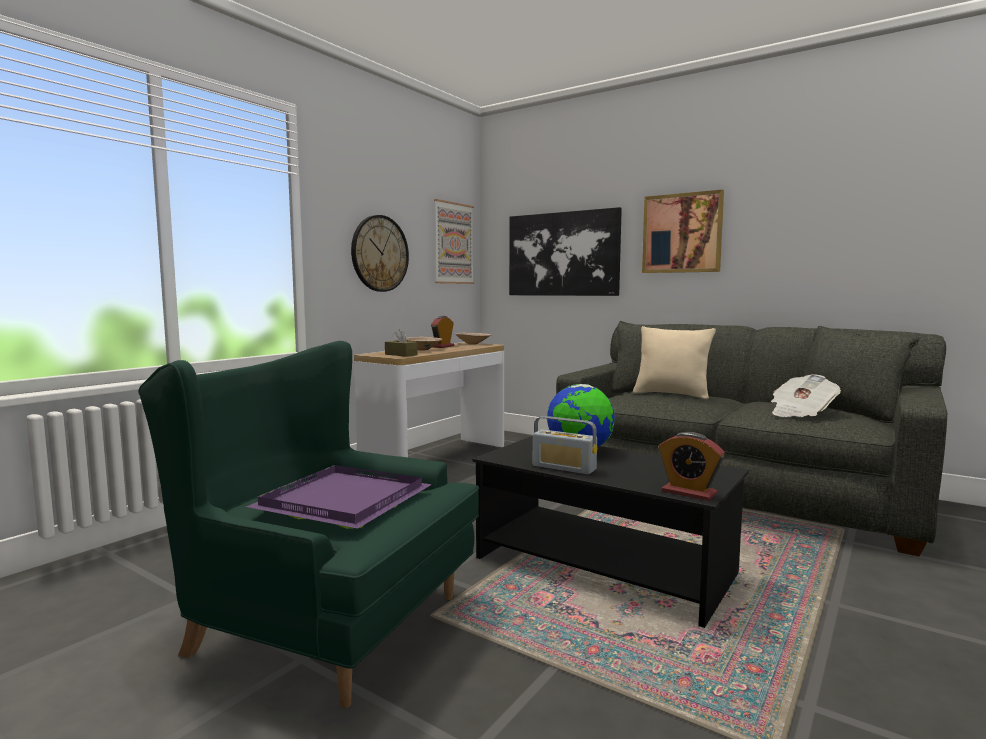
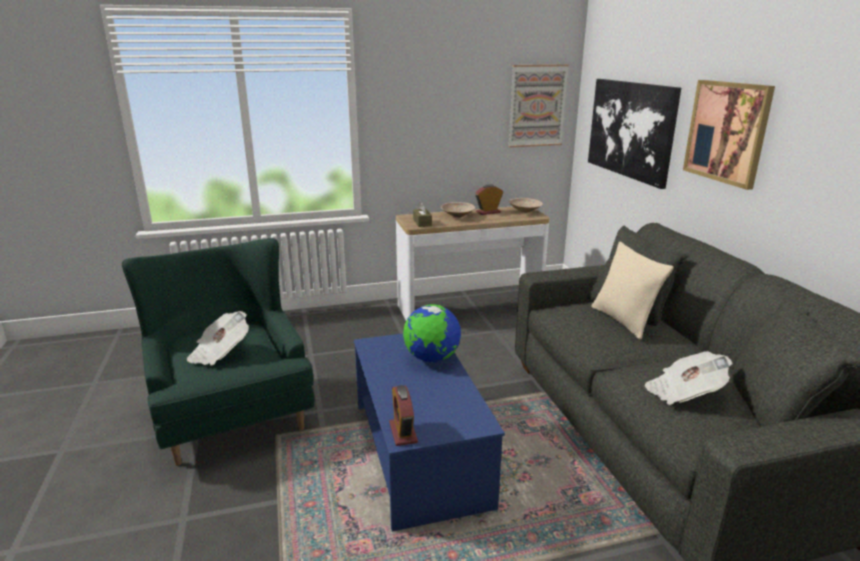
camera: 40 degrees right, 15 degrees up
(344, 502) = (220, 353): purple tray -> newspaper
(379, 253) = (440, 125): wall clock -> none
(564, 467) = (384, 372): radio -> none
(605, 566) = (419, 453): black coffee table -> blue coffee table

